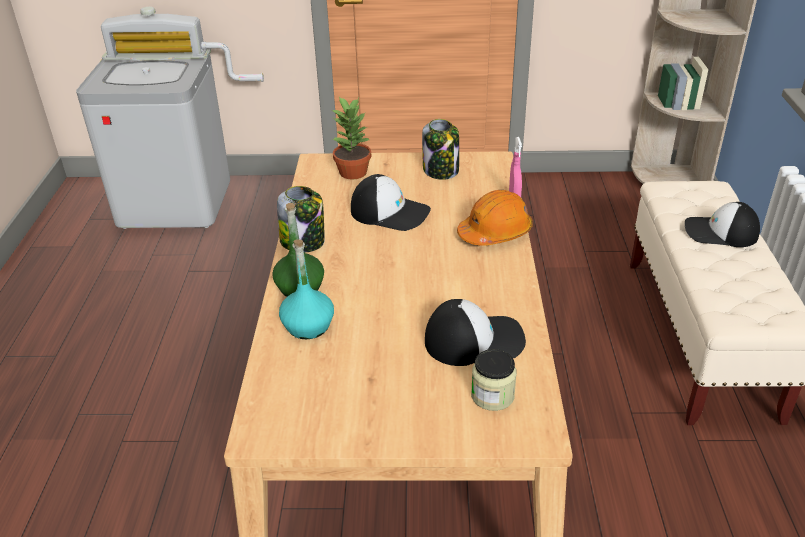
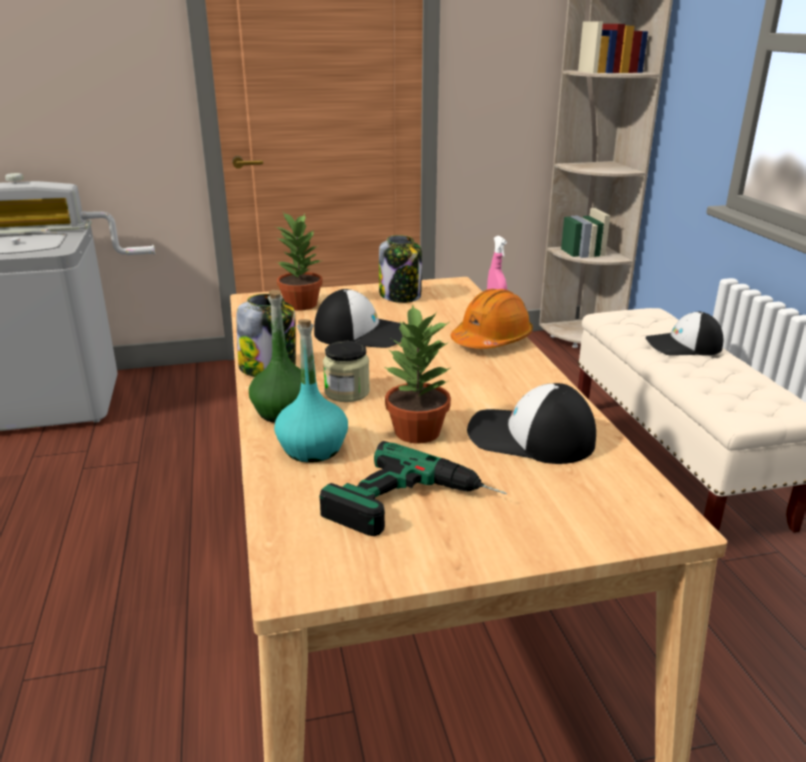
camera: 15 degrees left, 10 degrees down
(361, 389) = (416, 506): none -> power drill
(390, 322) = (417, 432): none -> potted plant
(474, 340) = (529, 437): cap -> cap turned 135 degrees counterclockwise
(492, 396) = (587, 490): jar -> jar (347, 392)

